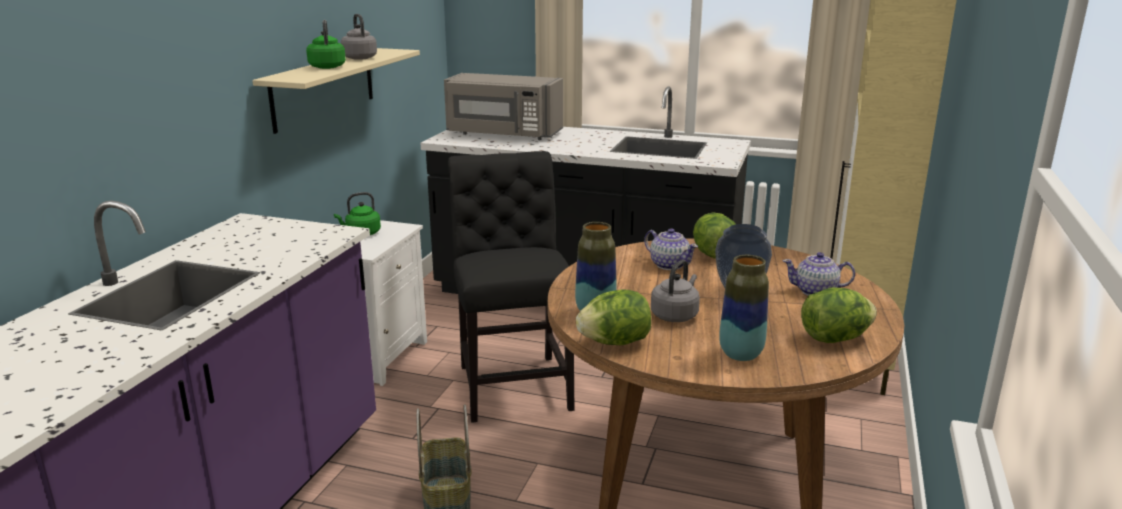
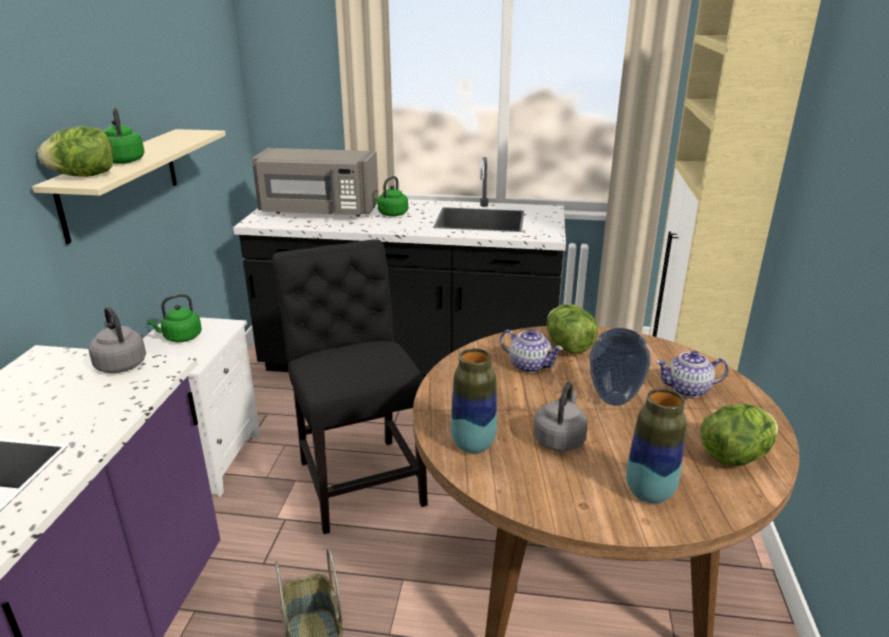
camera: 10 degrees left, 5 degrees up
(359, 58) = (159, 145): grey kettle -> grey kettle (120, 364)
(573, 140) = (392, 214): none -> green kettle
(615, 342) = (508, 490): lettuce -> lettuce (84, 176)

